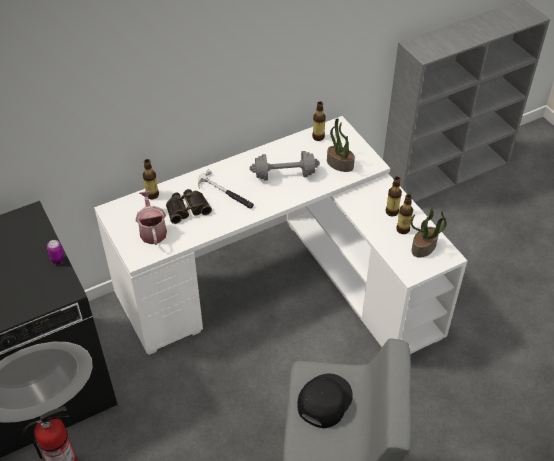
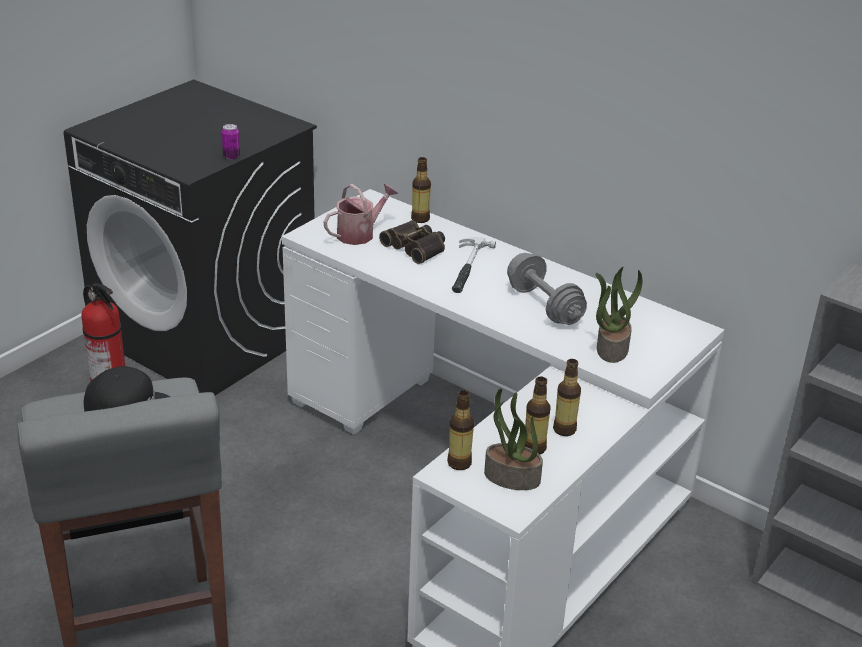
camera: 65 degrees right, 15 degrees down
(318, 137) = (652, 317): bottle -> bottle (459, 463)

